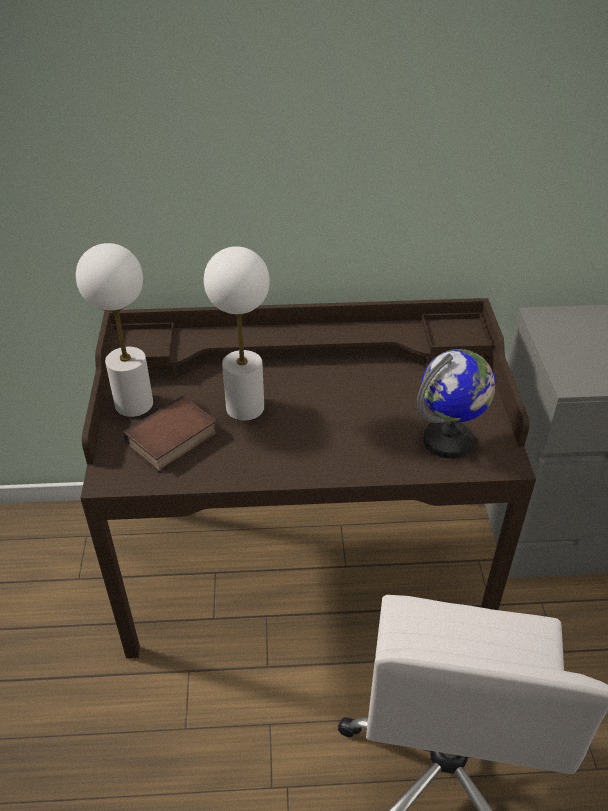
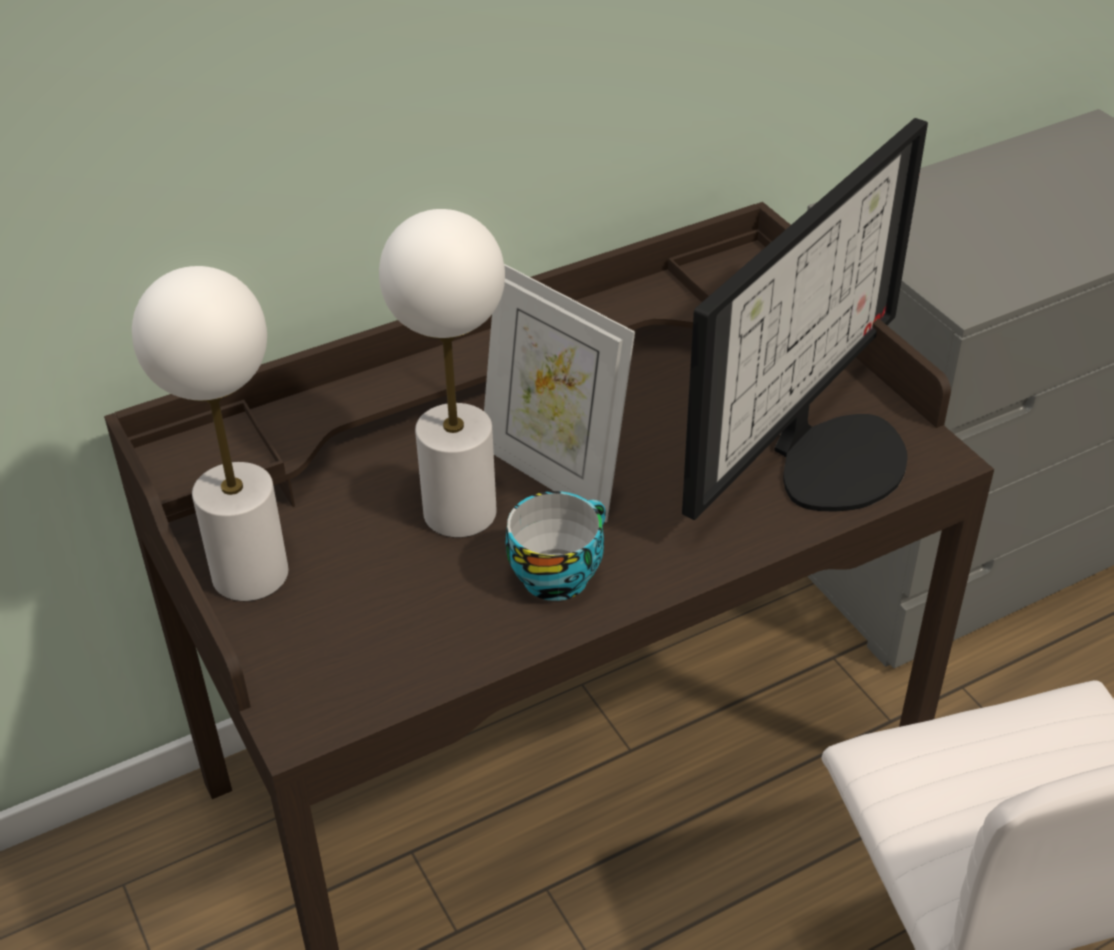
camera: 25 degrees left, 0 degrees up
(172, 441) = (372, 614): book -> none
(269, 452) = (557, 573): none -> cup
(302, 404) = (554, 474): none -> picture frame
(448, 441) = (829, 455): globe -> monitor

